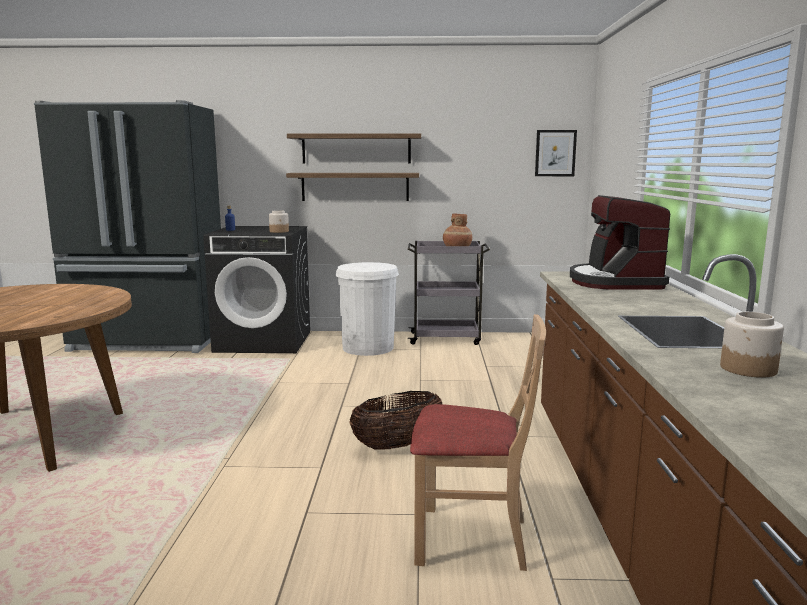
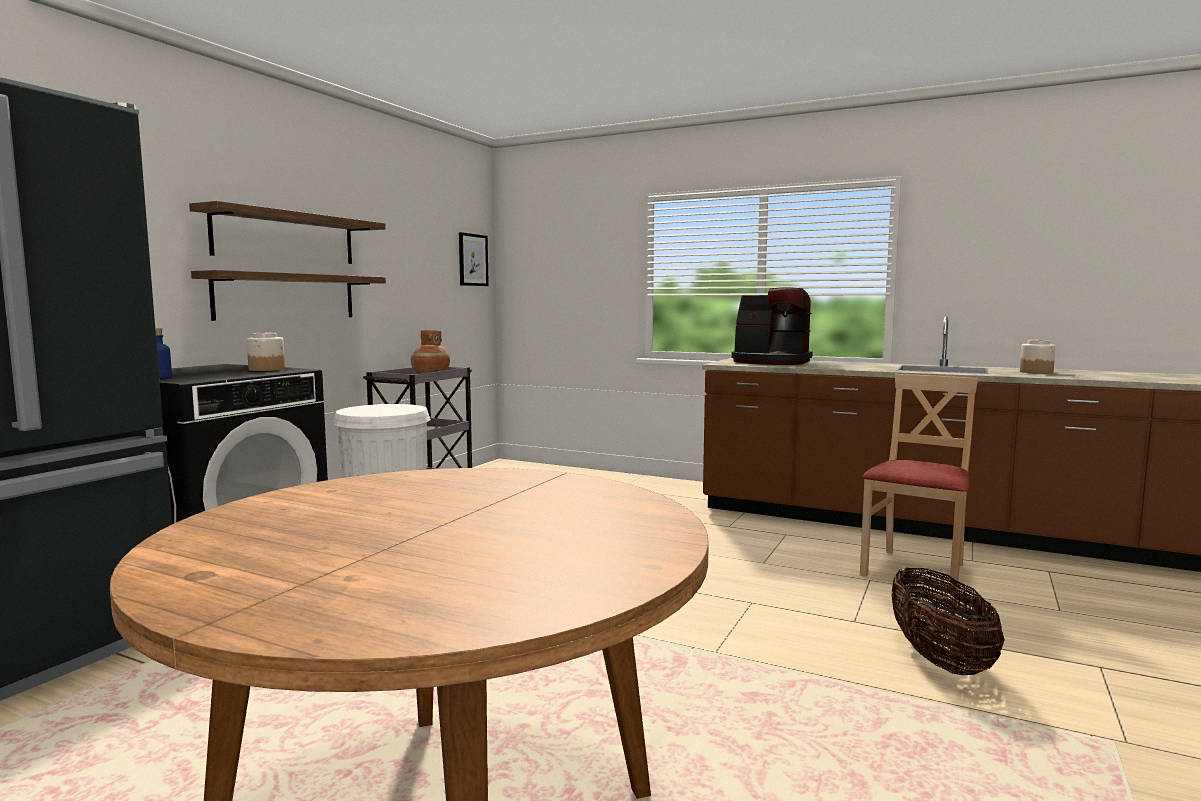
camera: 65 degrees left, 5 degrees down
(397, 445) = (720, 564): basket -> basket (939, 660)

